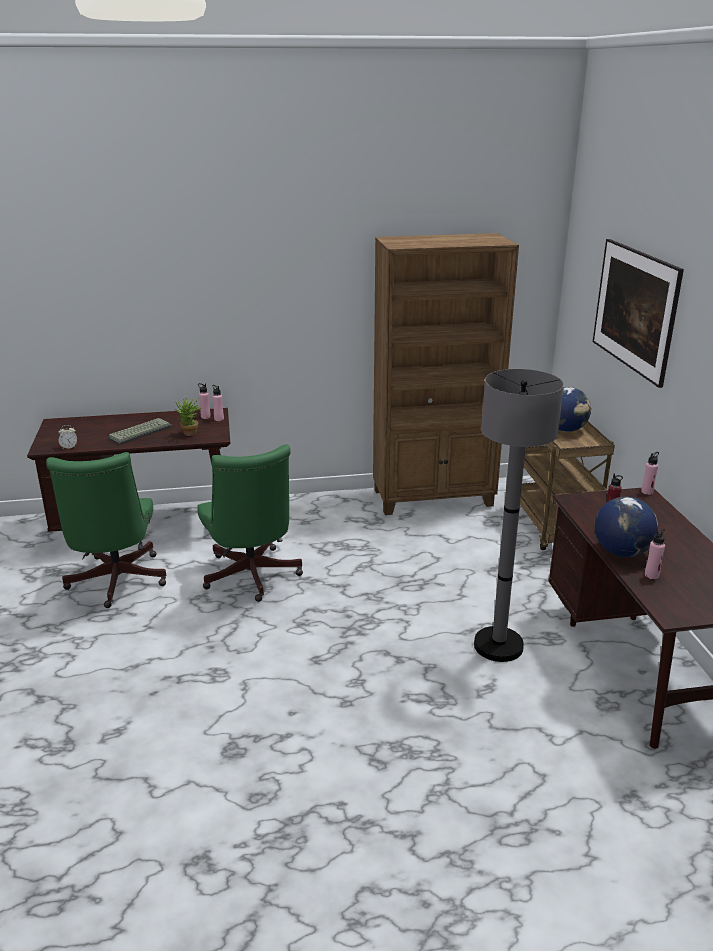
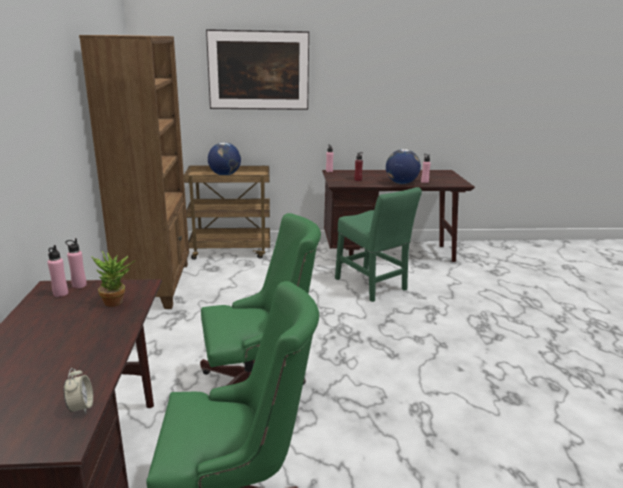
camera: 85 degrees left, 5 degrees down
(140, 432) = (71, 340): keyboard -> none
(498, 646) = (372, 286): grey floor lamp -> green chair

